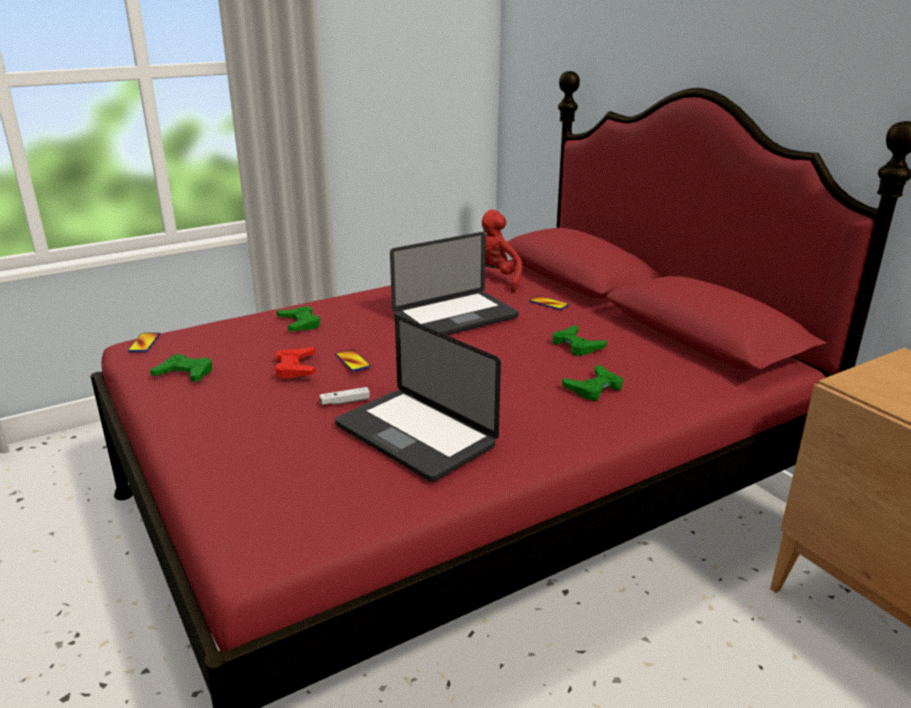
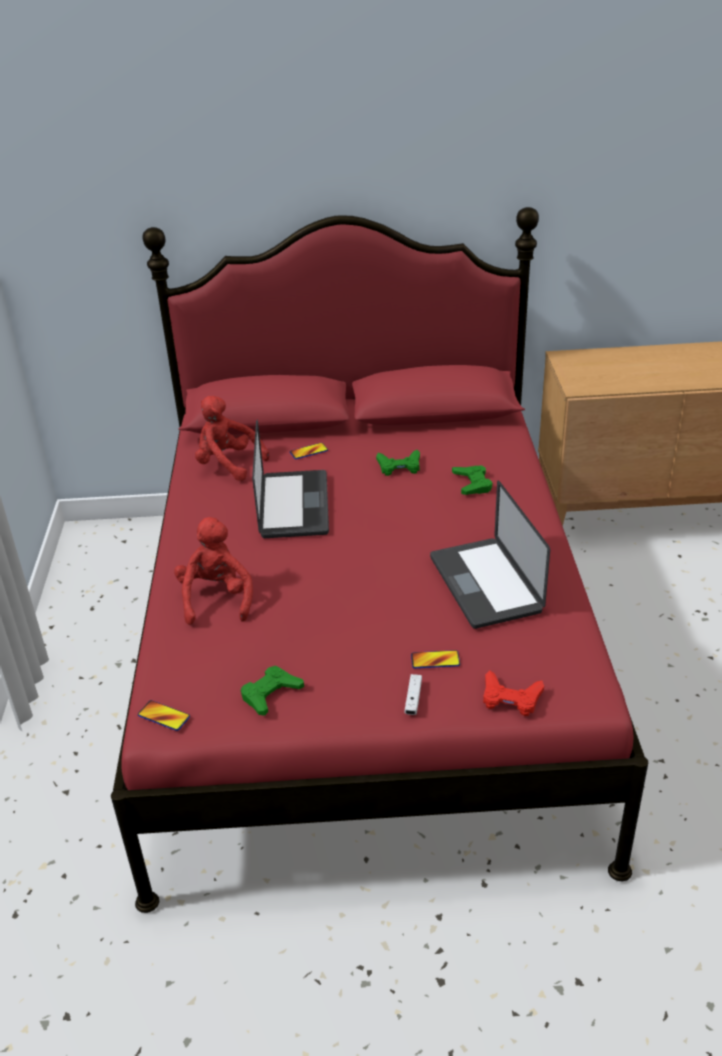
camera: 60 degrees left, 10 degrees up
(296, 367) = (322, 619): red game controller -> red game controller (510, 698)
(300, 323) = (217, 598): green game controller -> red plush toy
(345, 402) = (403, 606): white game controller -> white game controller (413, 699)
(352, 361) = (336, 584): phone -> phone (435, 660)
(414, 435) = (485, 584): laptop -> laptop turned 90 degrees clockwise

